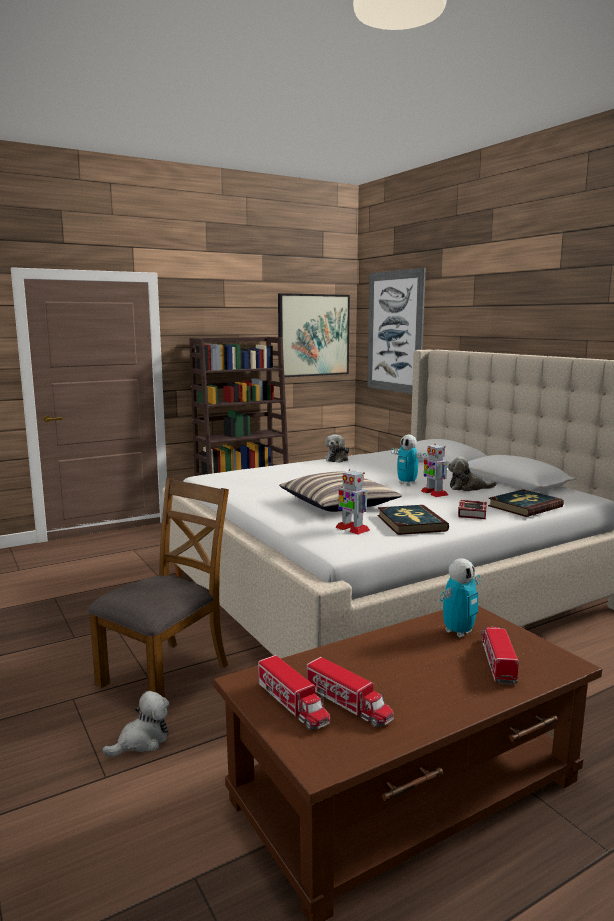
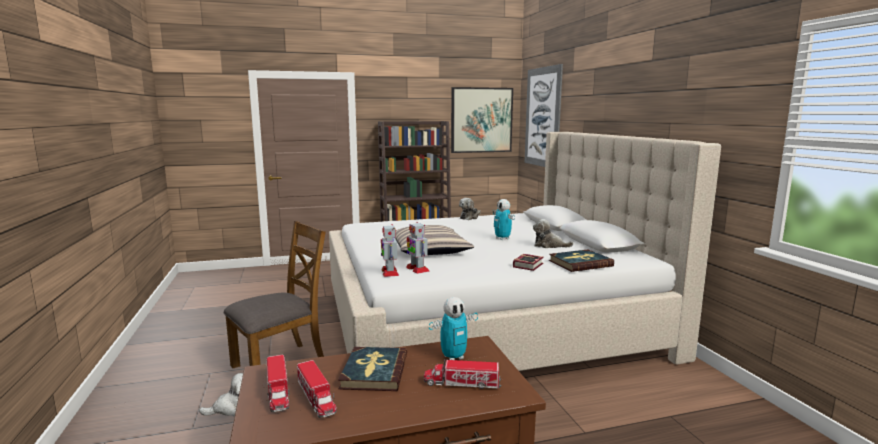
camera: 15 degrees right, 0 degrees up
(411, 523) = (468, 268): book -> book (374, 372)
(434, 493) = (515, 247): toy robot -> toy robot (389, 272)
(497, 661) = (462, 383): toy truck -> toy truck turned 105 degrees counterclockwise

